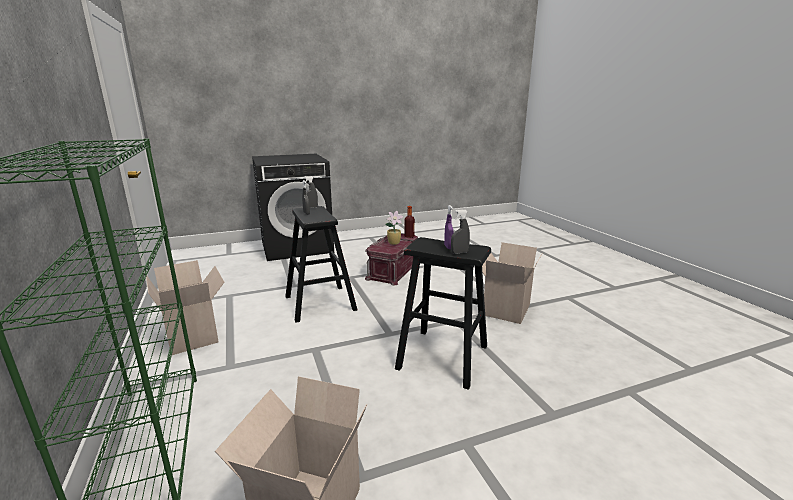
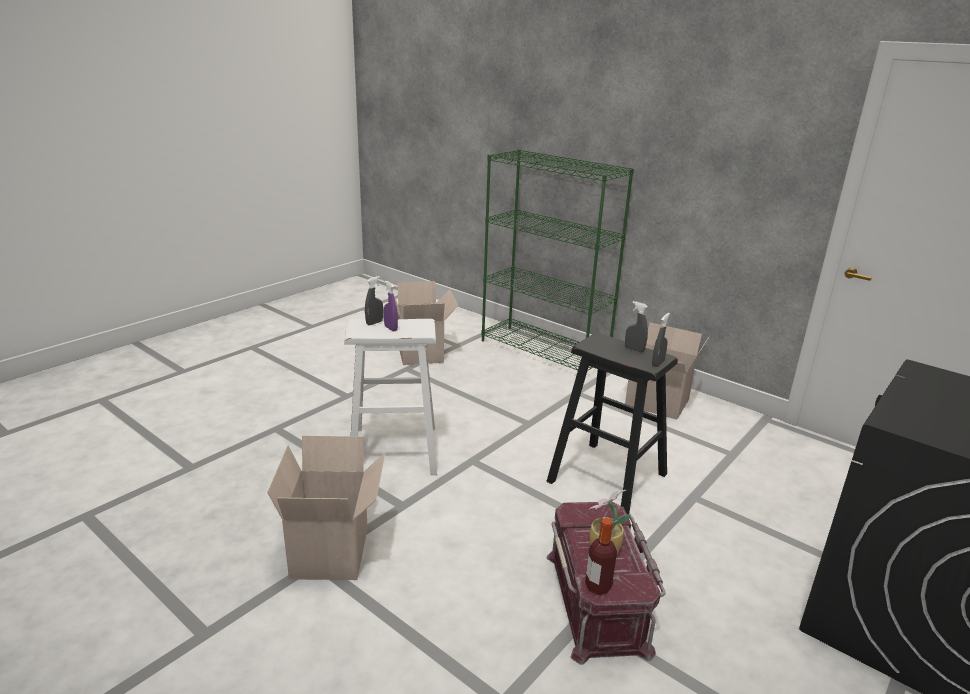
camera: 150 degrees right, 5 degrees up
(442, 357) = (394, 450): black stool -> white stool

